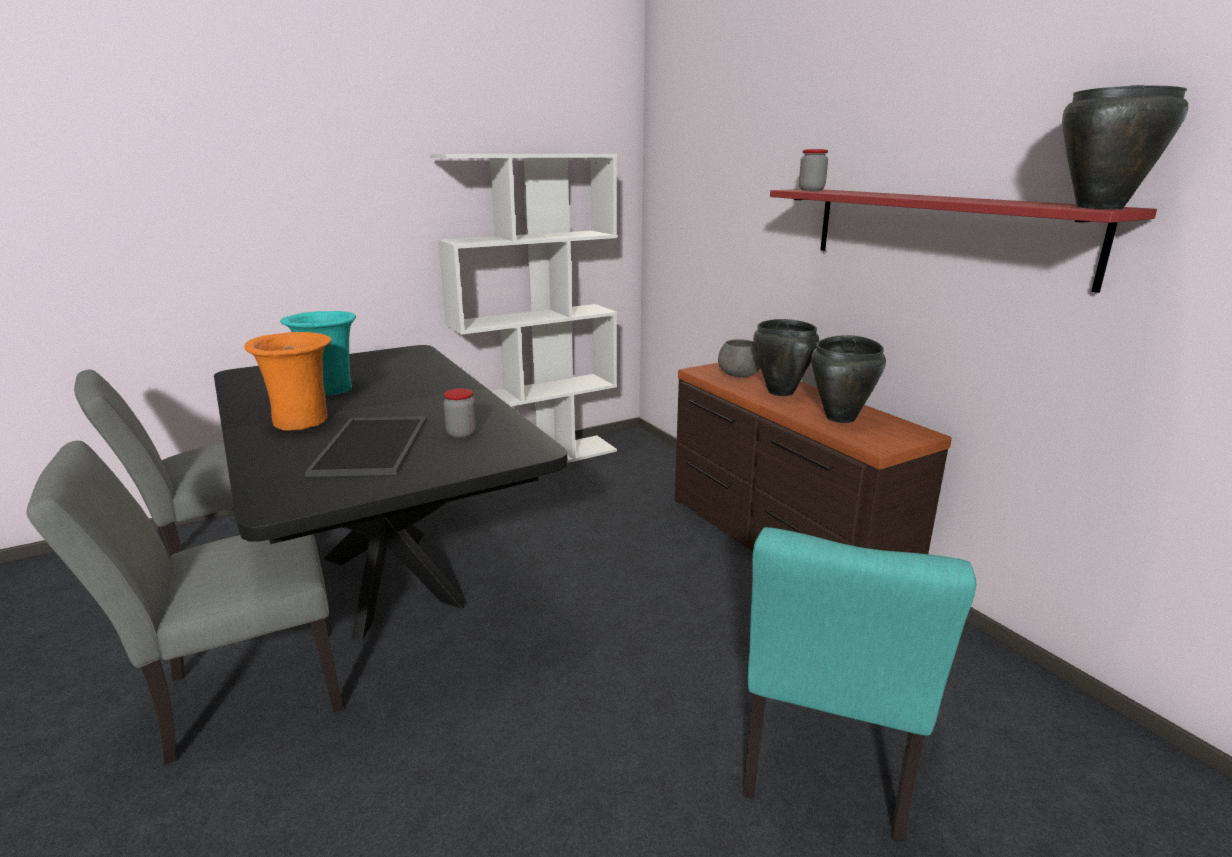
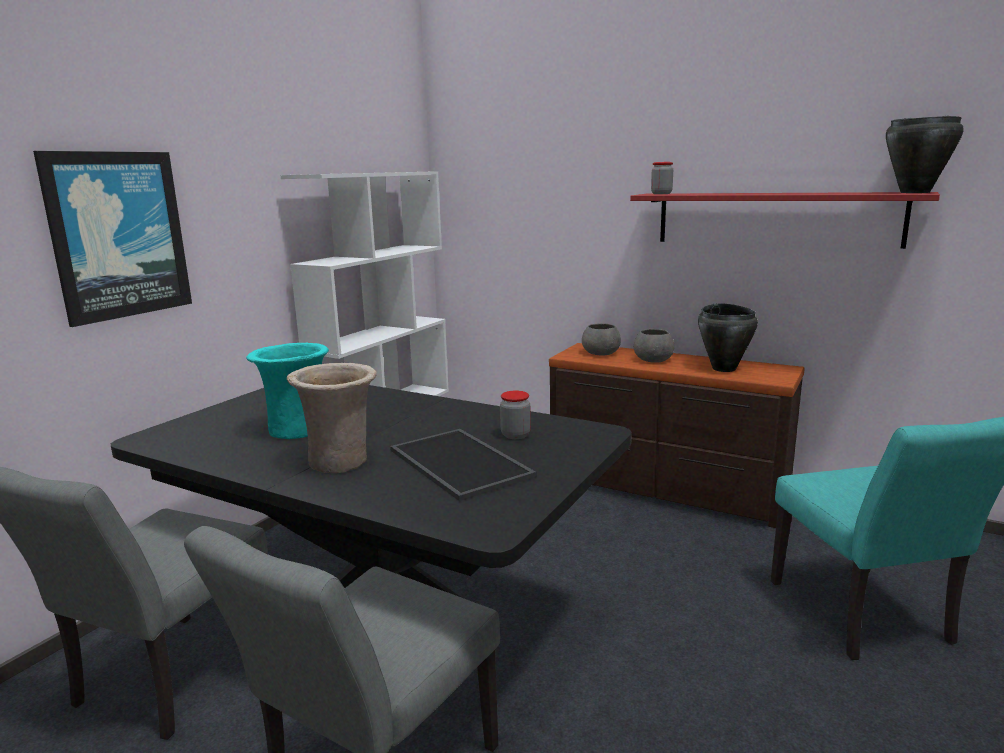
camera: 30 degrees left, 5 degrees down
(256, 202) = (118, 235): none -> picture
(303, 422) = (341, 462): orange vase -> beige vase
(780, 392) = (654, 360): black cooking pot -> grey bowl

